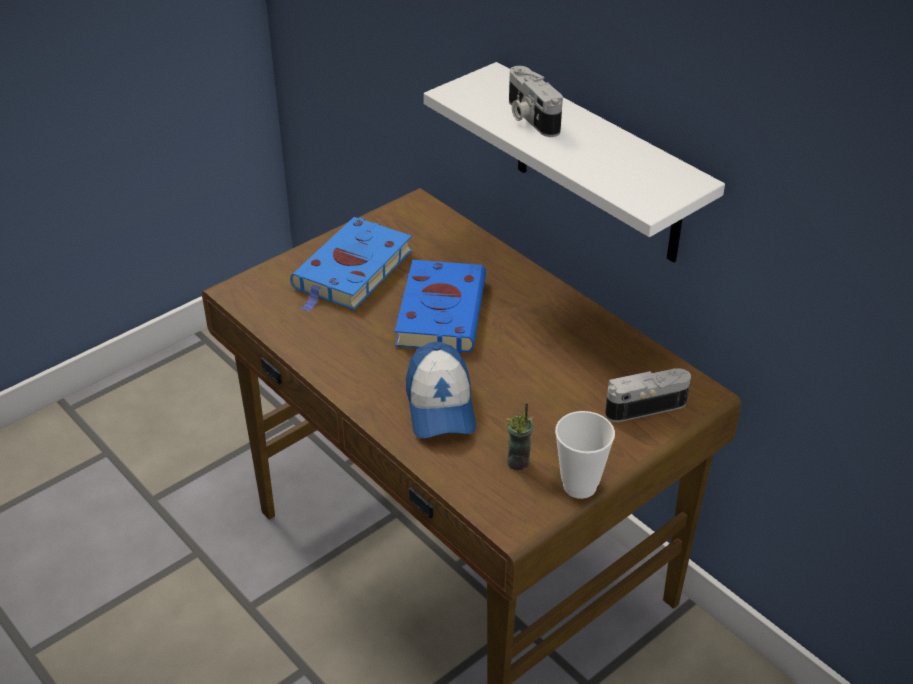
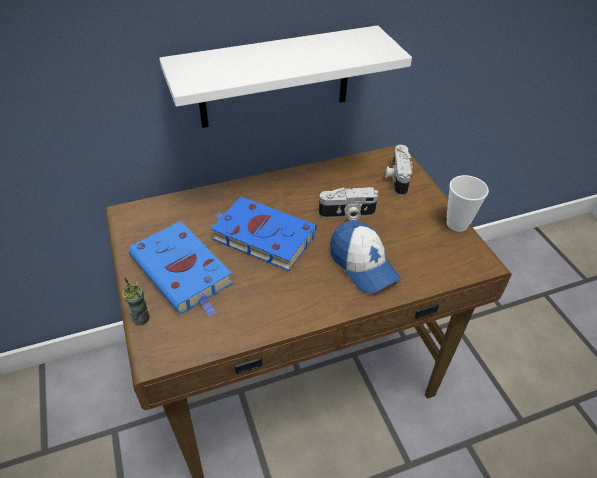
camera: 70 degrees left, 5 degrees up
(440, 406) = (362, 265): cap -> cap turned 45 degrees clockwise
(518, 462) = (429, 243): cup -> cup (141, 318)
(530, 117) = (253, 63): camera -> camera (347, 214)

